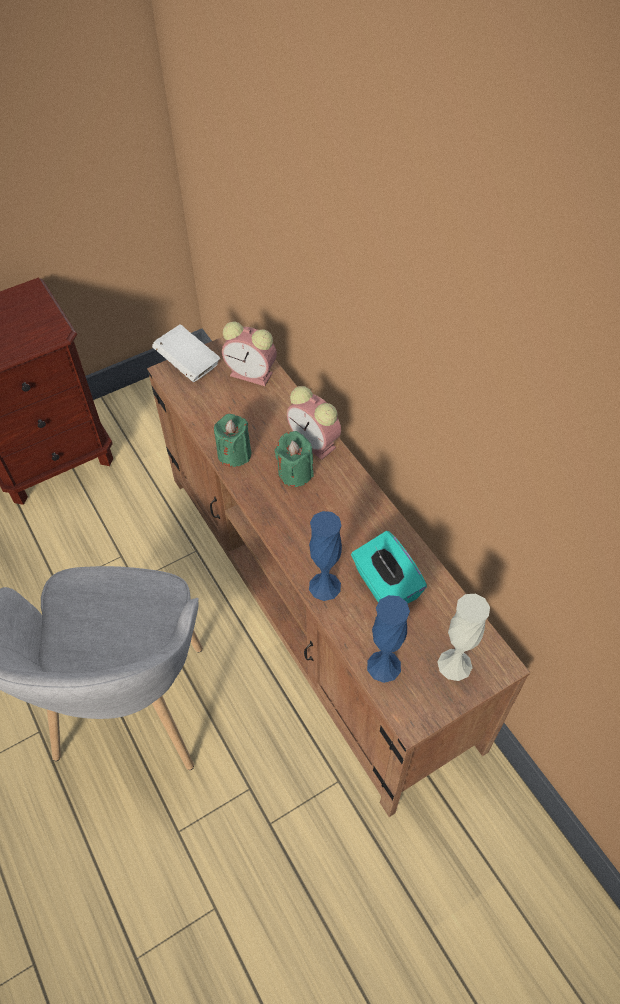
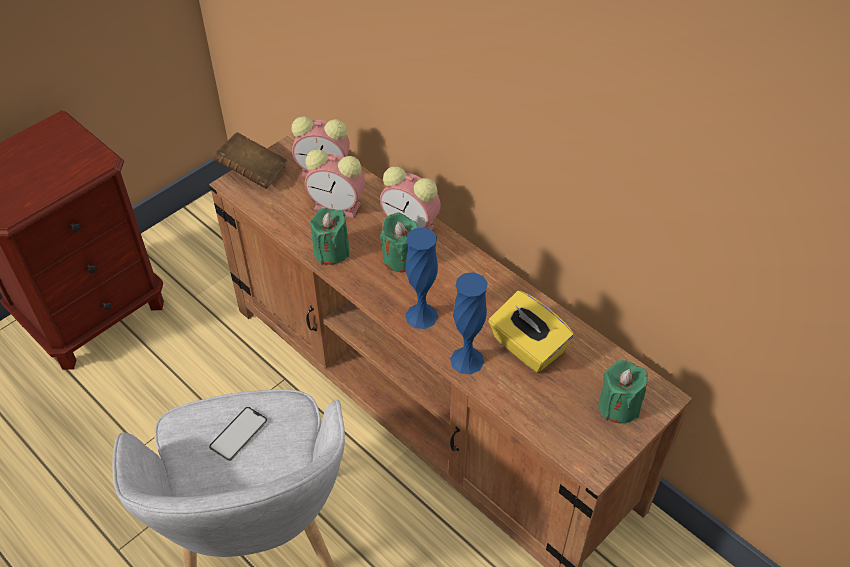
camera: 15 degrees left, 5 degrees down
(111, 606) = (238, 433): none -> phone
(188, 364) = (253, 173): white book -> brown book
(255, 411) = (339, 206): none -> alarm clock
(384, 666) = (550, 423): blue vase -> blue vase (421, 316)
(385, 585) = (527, 347): turquoise tissue box -> yellow tissue box
(454, 664) = (618, 406): white vase -> green candle

